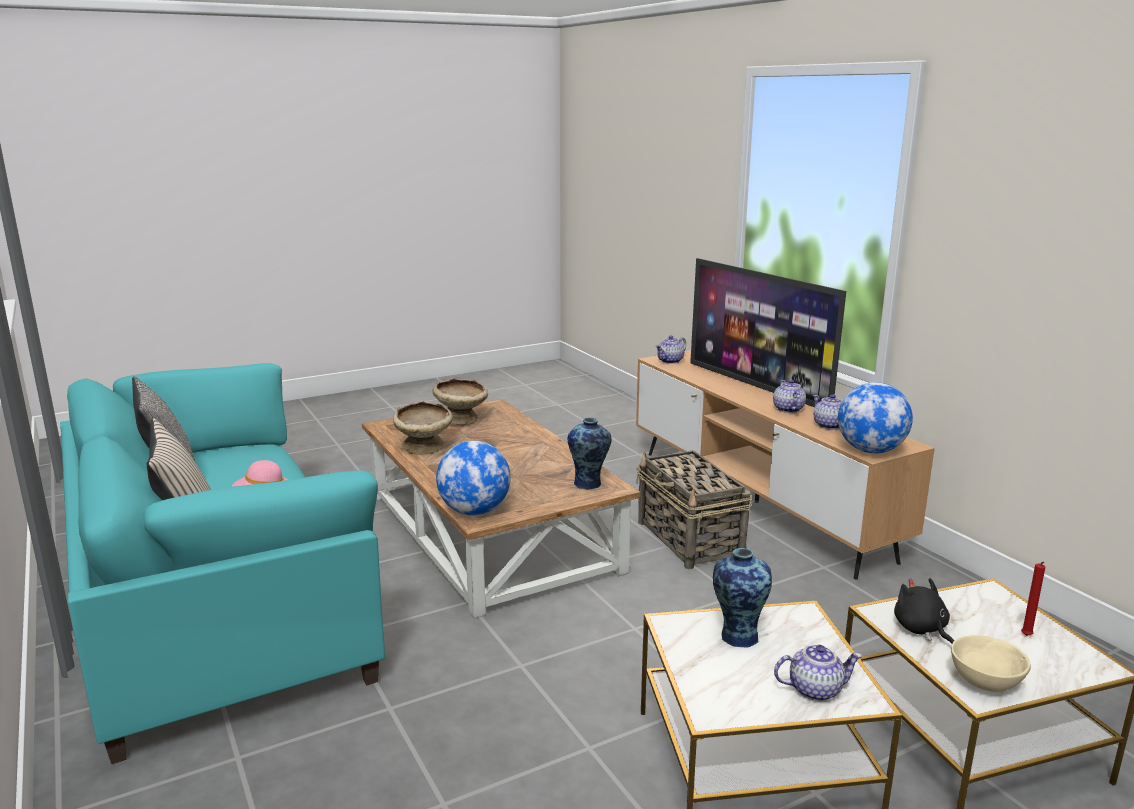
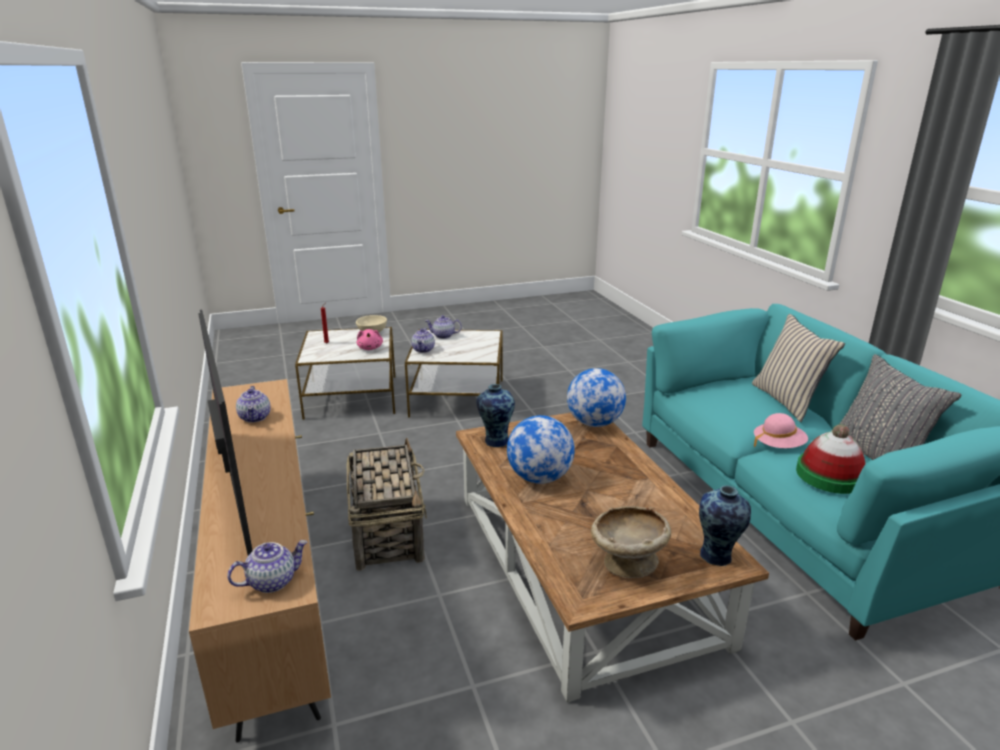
camera: 170 degrees left, 5 degrees up
(250, 460) = (830, 475): none -> hat
(425, 447) = (659, 506): beige bowl -> none
(737, 636) = (459, 352): vase -> vase (717, 556)
(787, 409) = (259, 443): teapot -> teapot (423, 350)
(870, 450) = (267, 389): globe -> globe (539, 478)
(921, 629) = (370, 348): black plush toy -> pink plush toy

